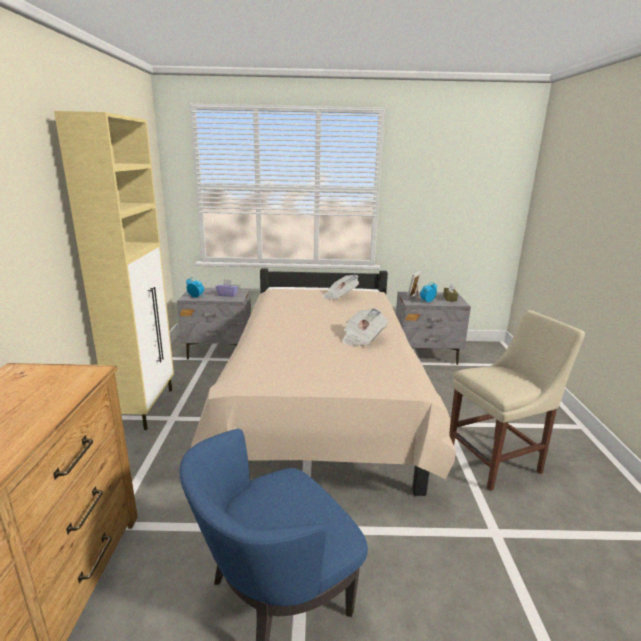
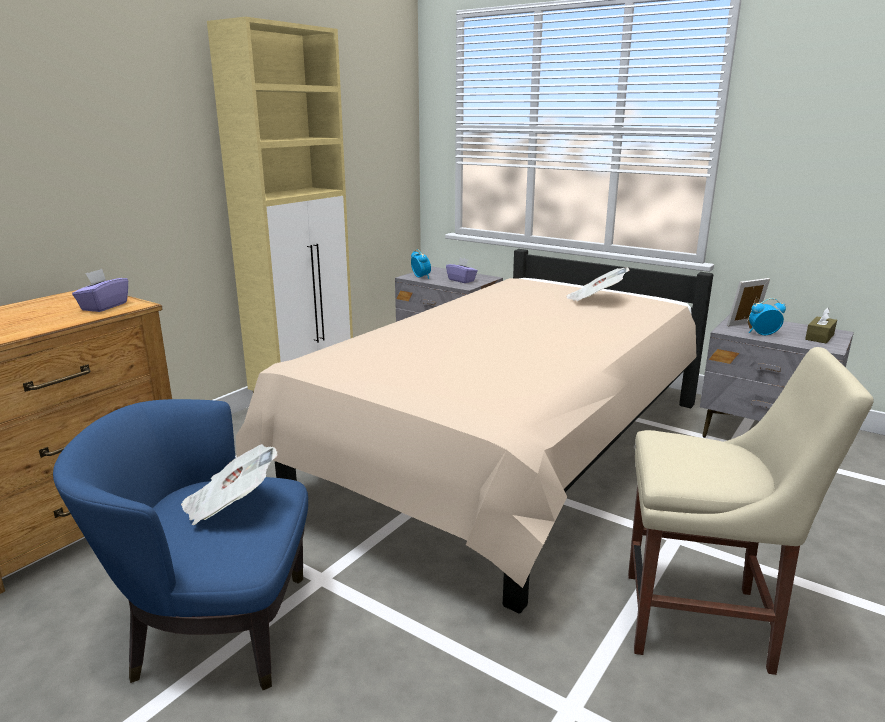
camera: 35 degrees right, 0 degrees up
(67, 379) = (104, 306): none -> purple tissue box
(362, 339) = (532, 353): newspaper -> newspaper (230, 505)

